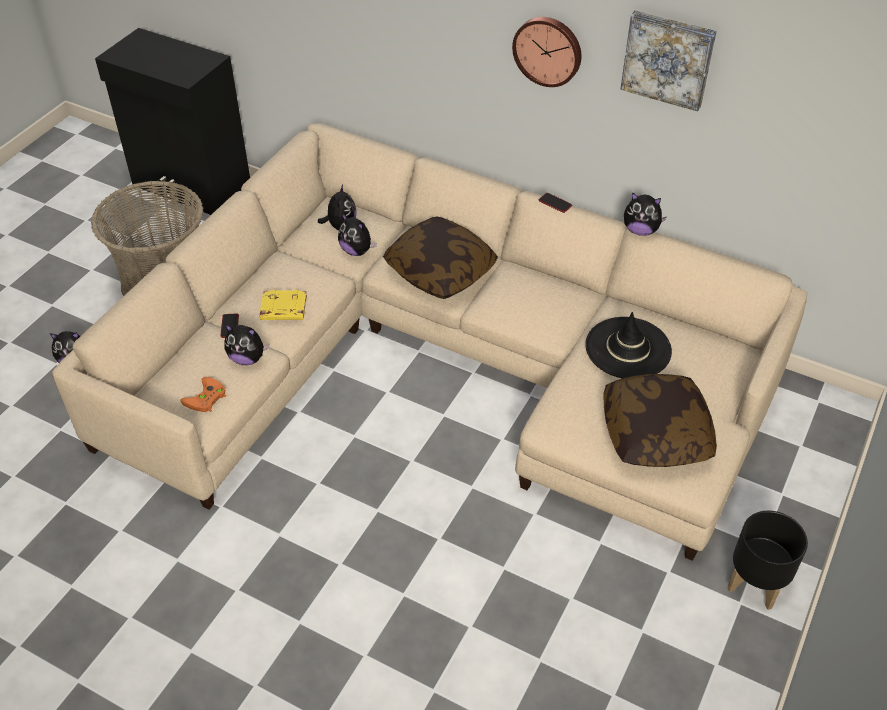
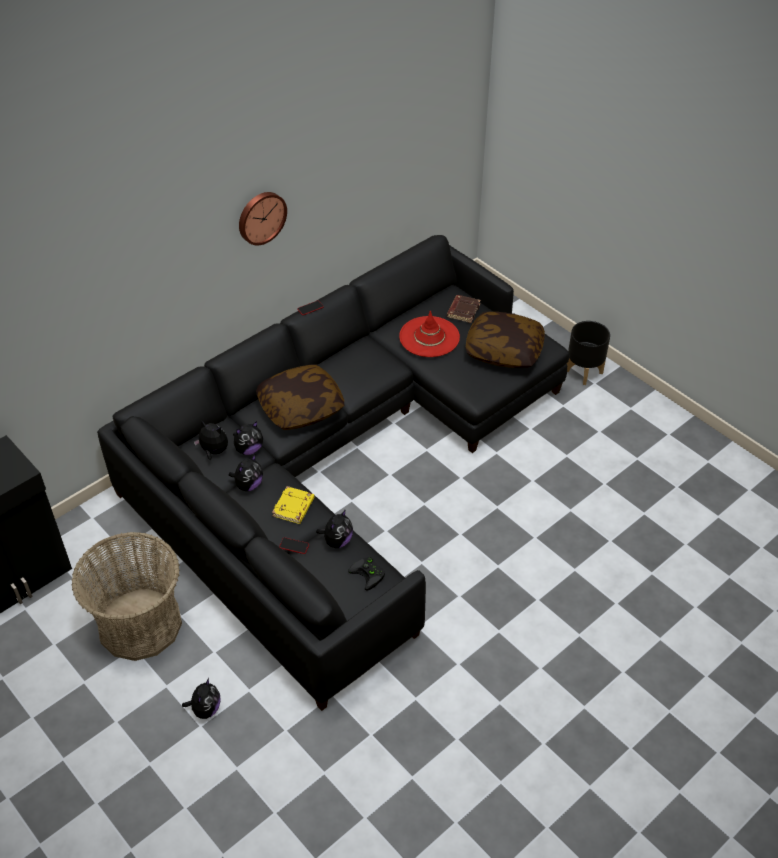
camera: 70 degrees left, 0 degrees up
(205, 399) = (369, 574): orange game controller -> black game controller
(442, 365) = (340, 462): beige sofa -> black sofa
(628, 348) = (429, 337): black hat -> red hat
(640, 230) = (361, 279): plush toy -> plush toy (248, 485)
(668, 59) = (333, 164): picture -> none
(704, 369) = (463, 310): none -> brown book

